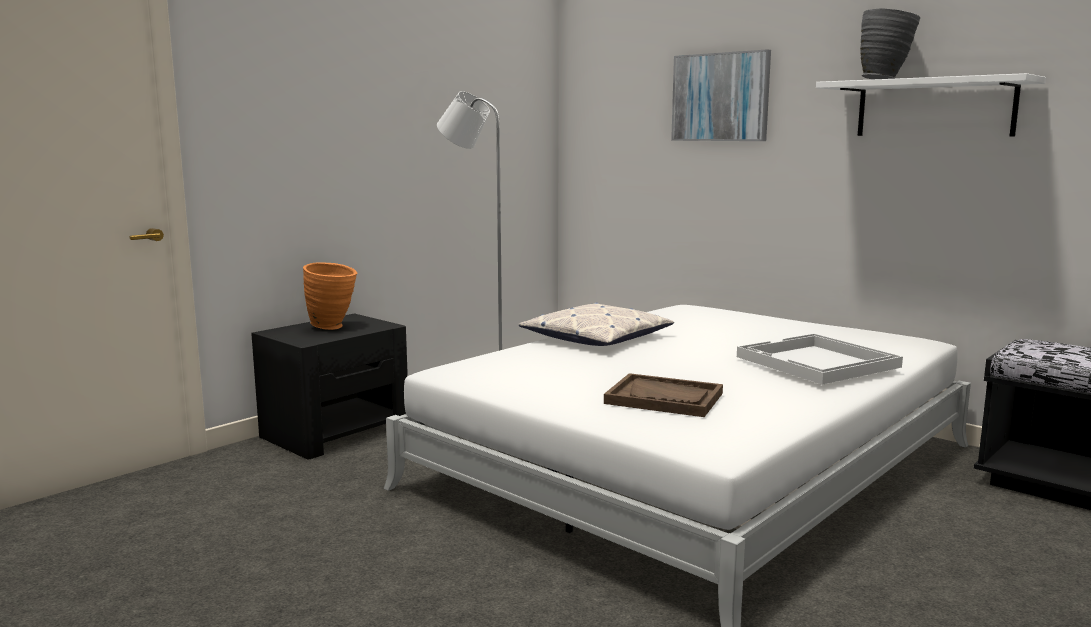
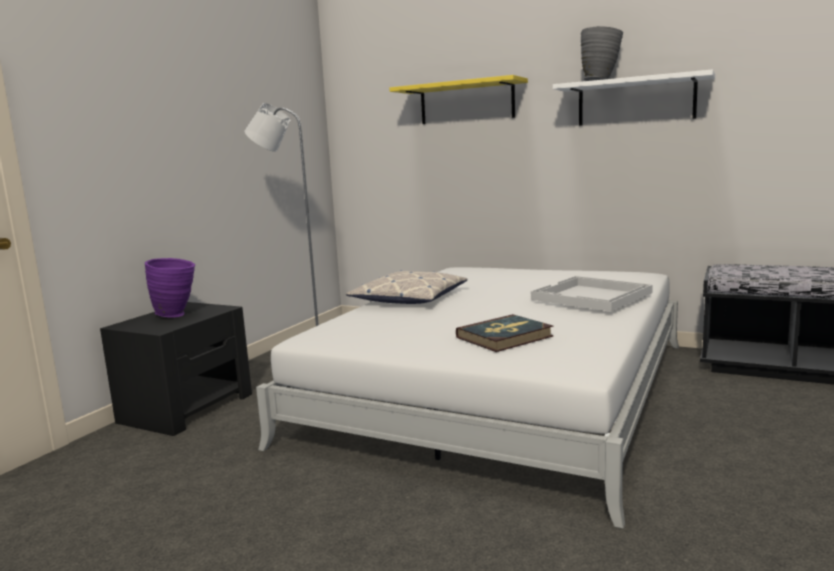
camera: 15 degrees left, 0 degrees up
(333, 327) = (177, 315): orange vase -> purple vase
(664, 398) = (504, 337): brown tray -> book
(720, 97) = (466, 102): picture -> yellow shelf

